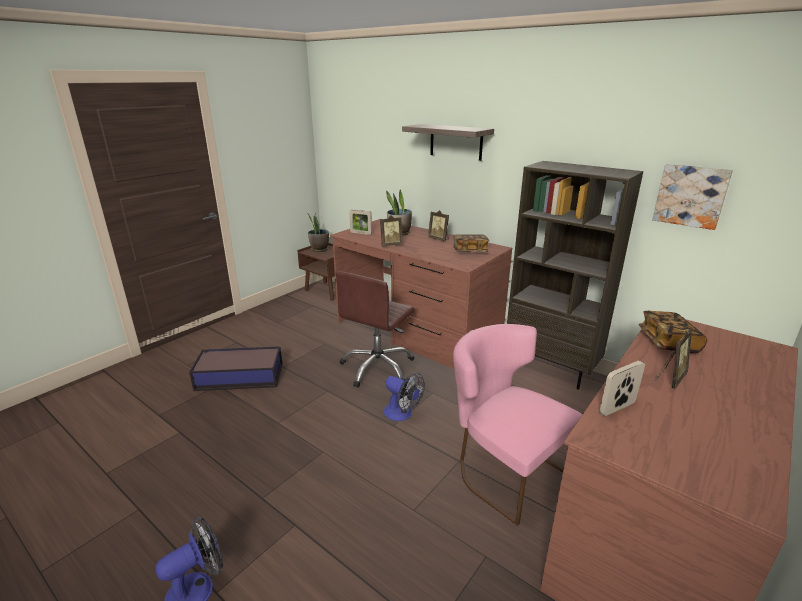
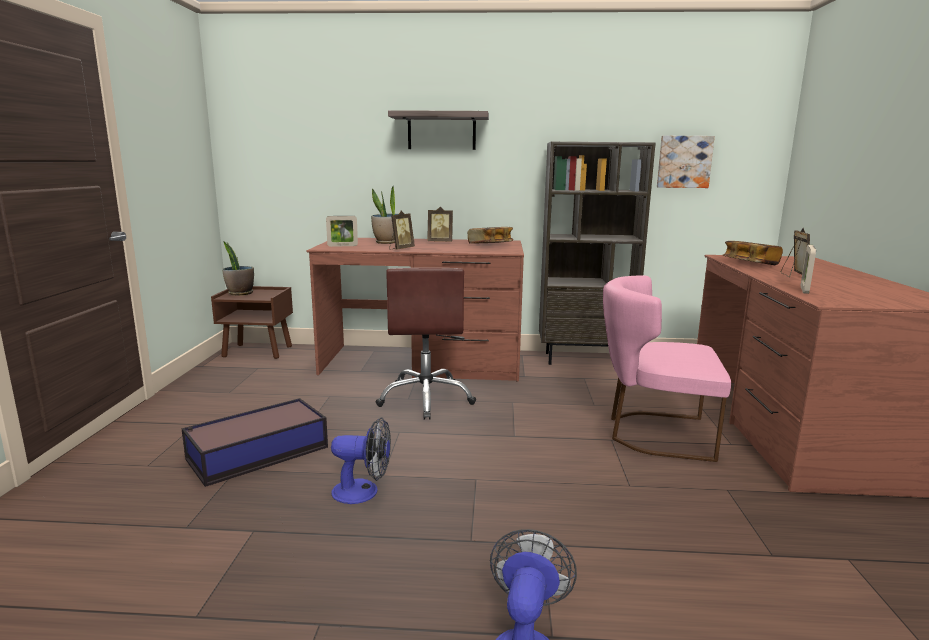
camera: 35 degrees left, 10 degrees down
(402, 414) = (509, 425): fan -> fan (363, 492)

